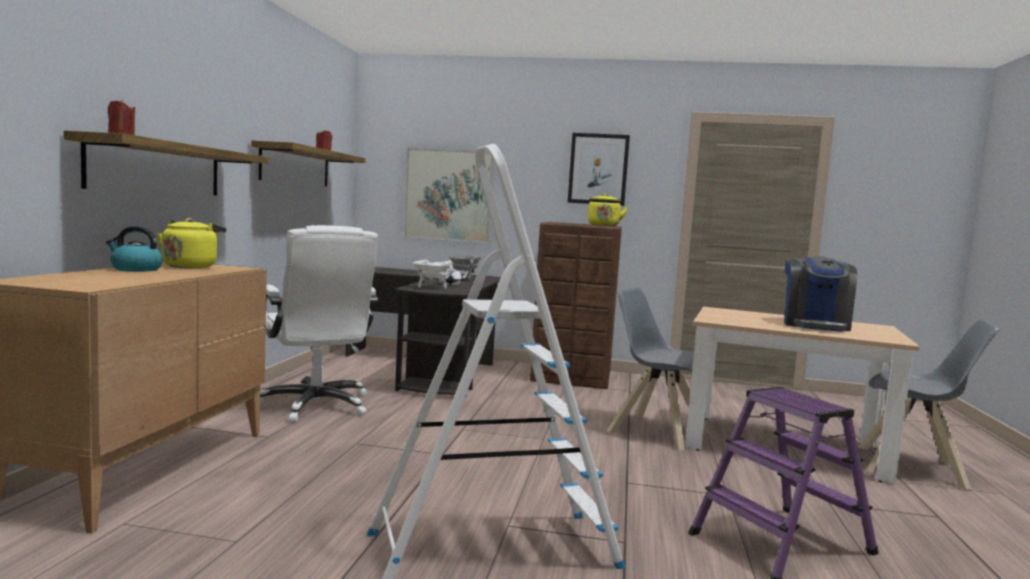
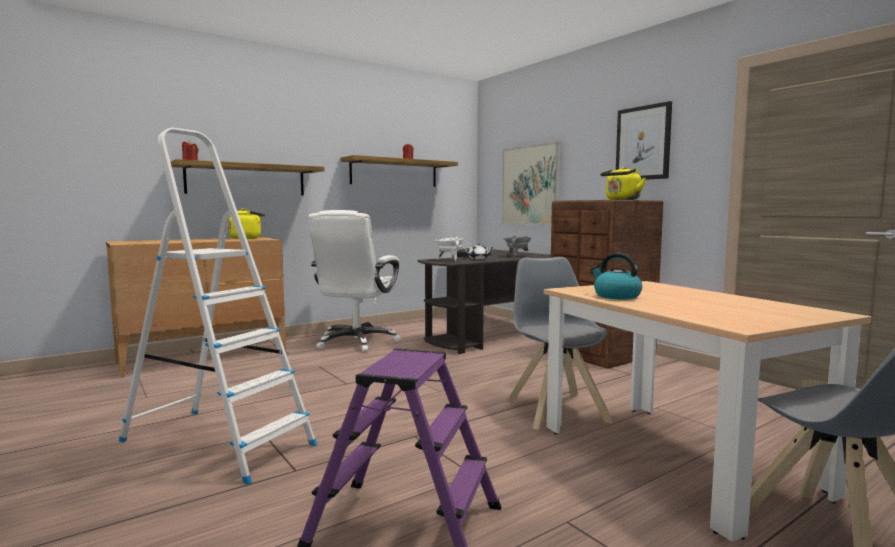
camera: 45 degrees right, 0 degrees up
(135, 269) = (207, 239): kettle -> kettle (616, 296)
(815, 325) = (697, 303): coffee machine -> none

